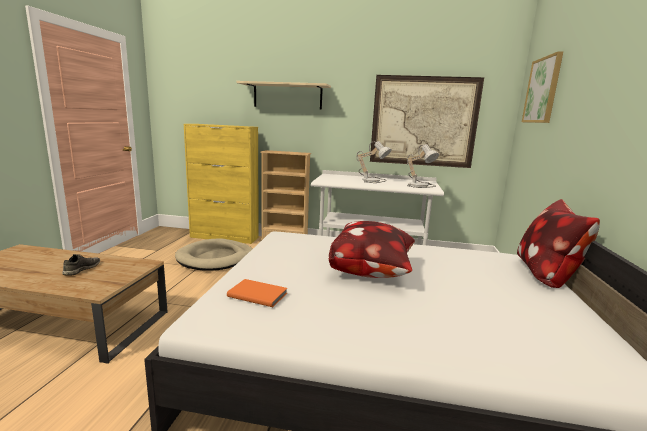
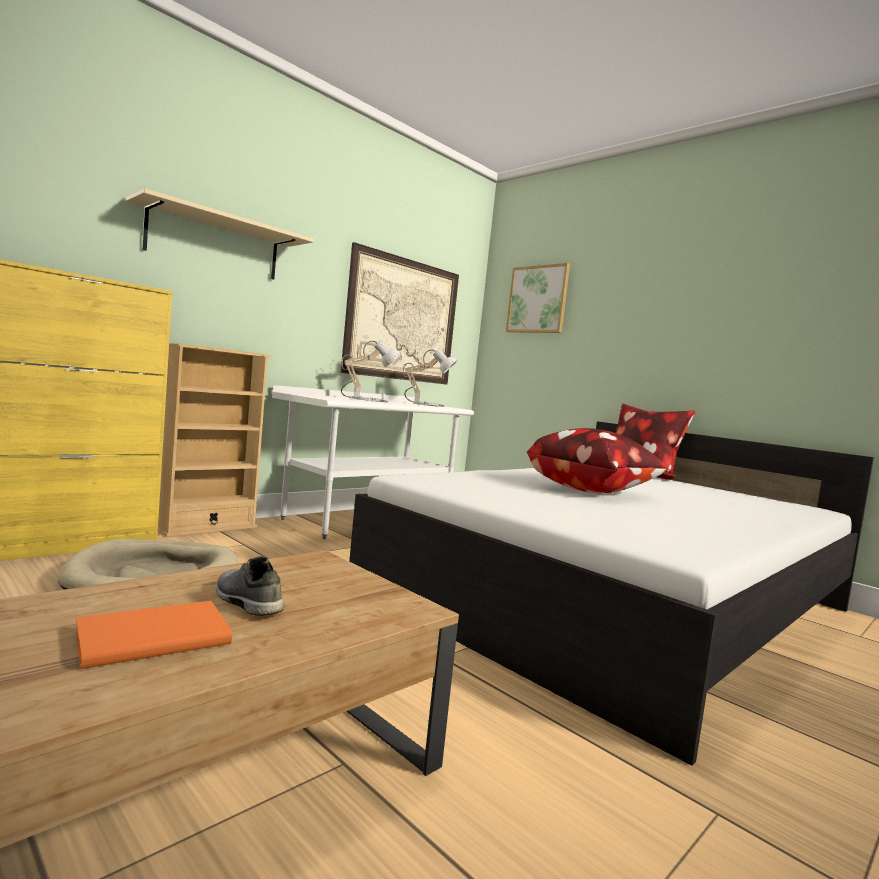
camera: 55 degrees left, 10 degrees down
(257, 294) = (621, 523): orange book -> orange book (150, 637)

